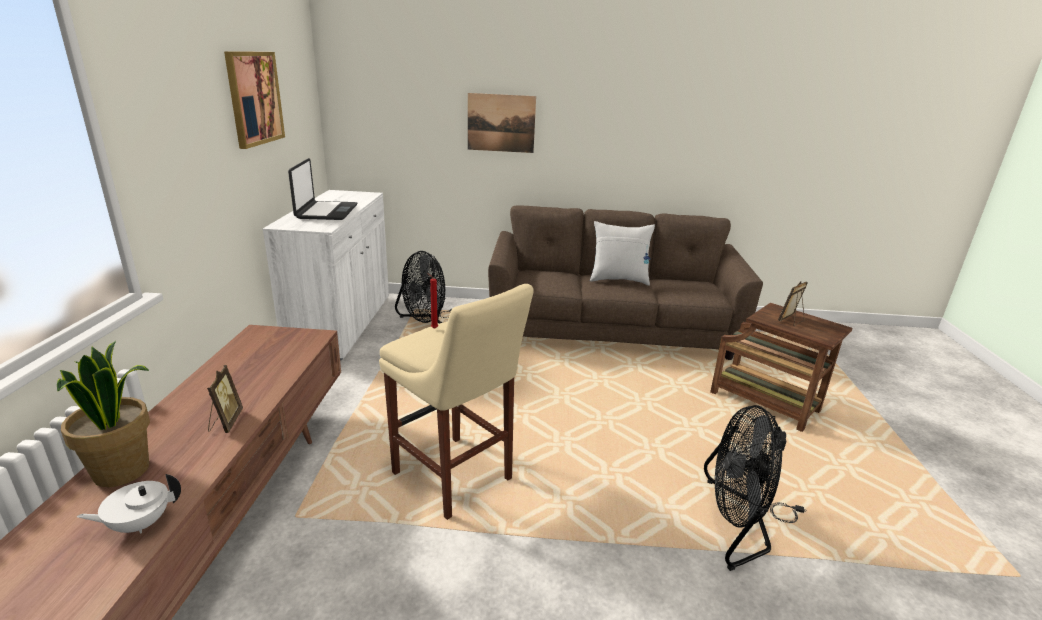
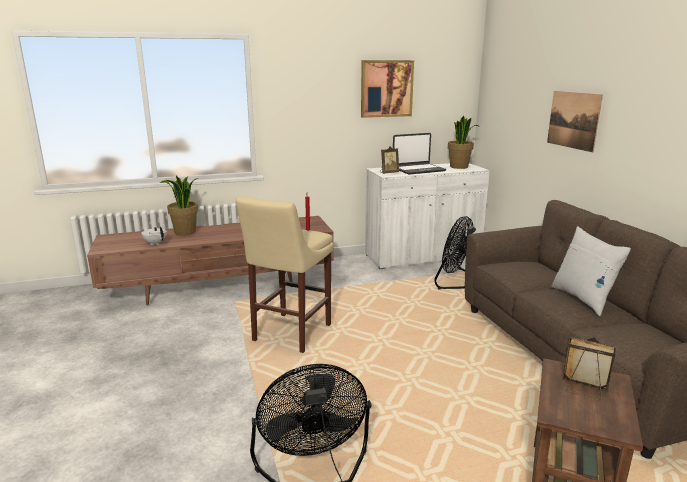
camera: 70 degrees right, 5 degrees down
(225, 422) = (226, 236): picture frame -> picture frame (388, 173)
(347, 197) = (459, 167): none -> potted plant

